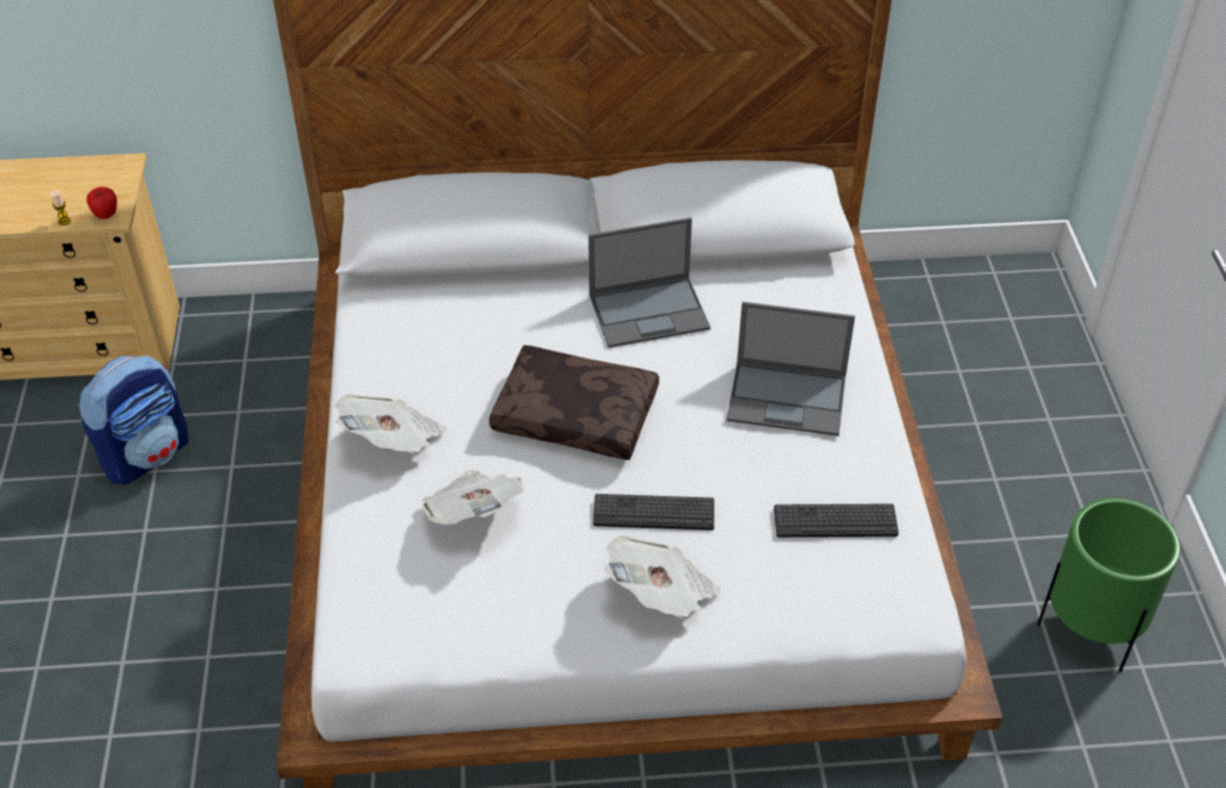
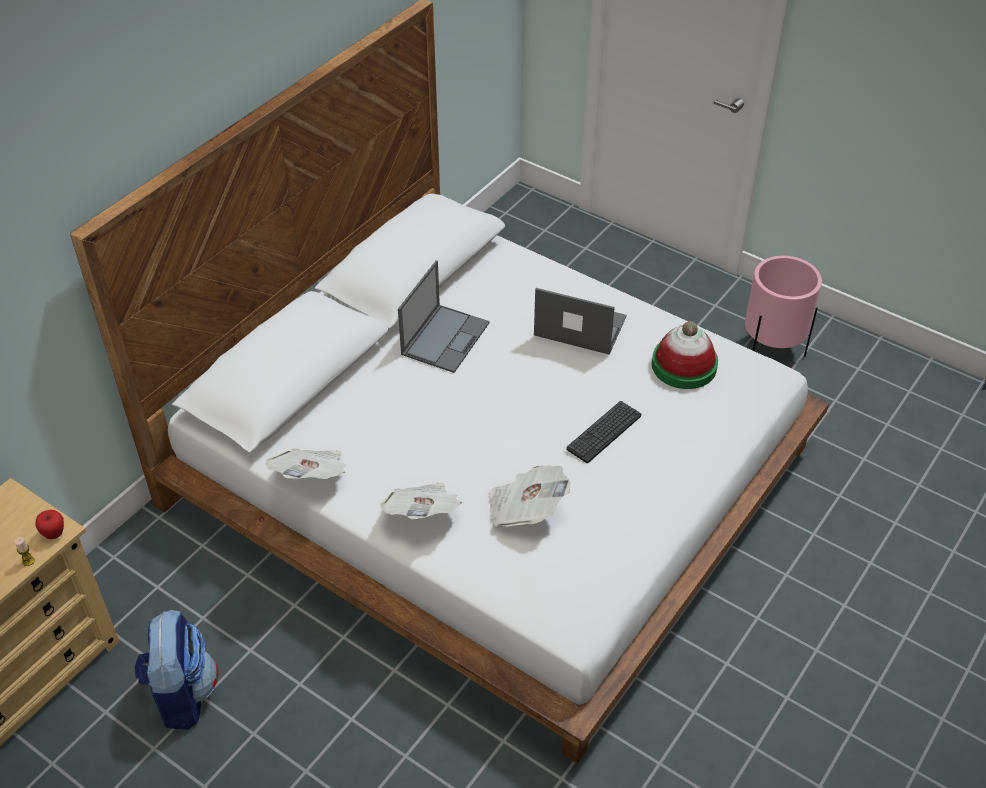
camera: 50 degrees left, 0 degrees up
(577, 414) = (494, 417): brown pillow -> none
(662, 594) = (666, 465): newspaper -> newspaper (312, 477)
(788, 398) = (578, 326): laptop -> laptop turned 120 degrees counterclockwise
(835, 521) = (684, 365): keyboard -> hat
(1090, 631) = (772, 349): green planter -> pink planter

